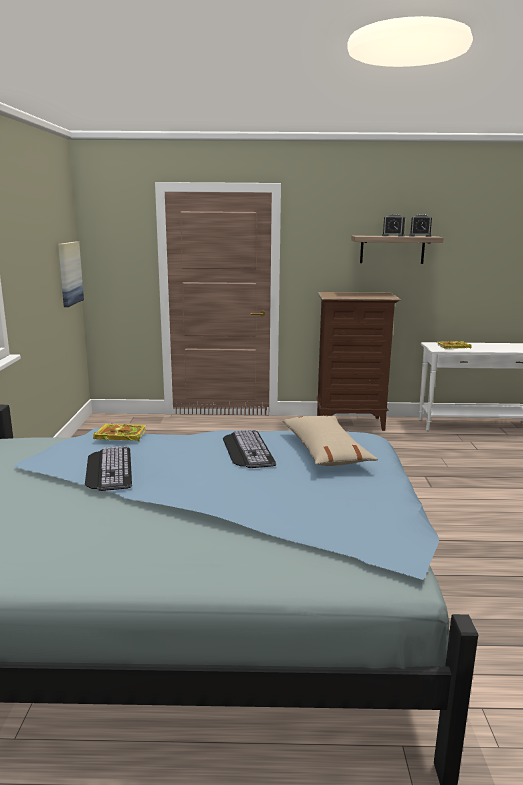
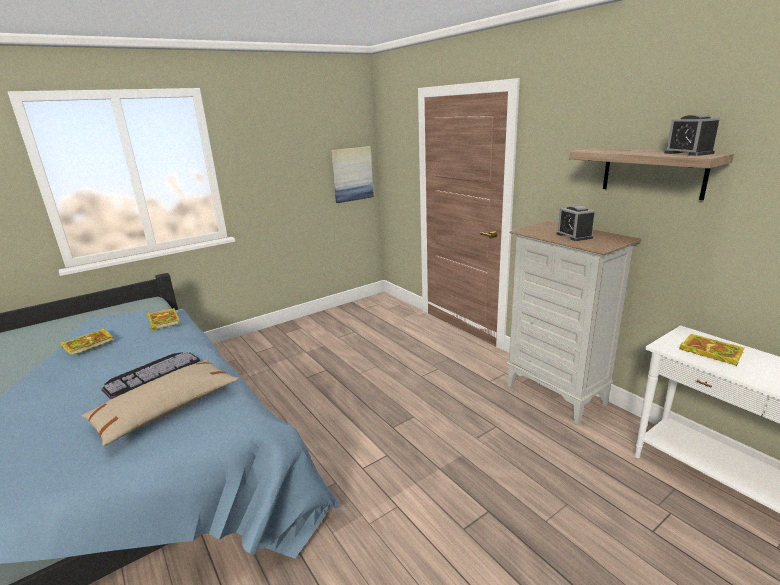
camera: 55 degrees right, 5 degrees up
(108, 468) = (89, 343): keyboard -> book
(351, 424) = (556, 396): brown dresser -> white dresser
(393, 236) = (642, 151): alarm clock -> alarm clock (574, 236)

